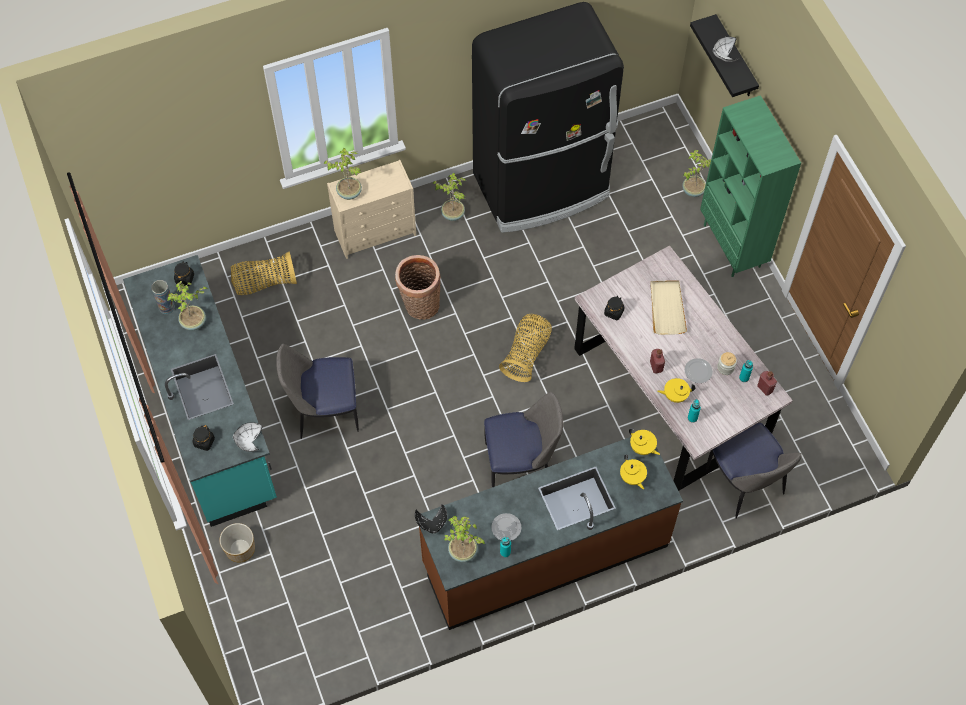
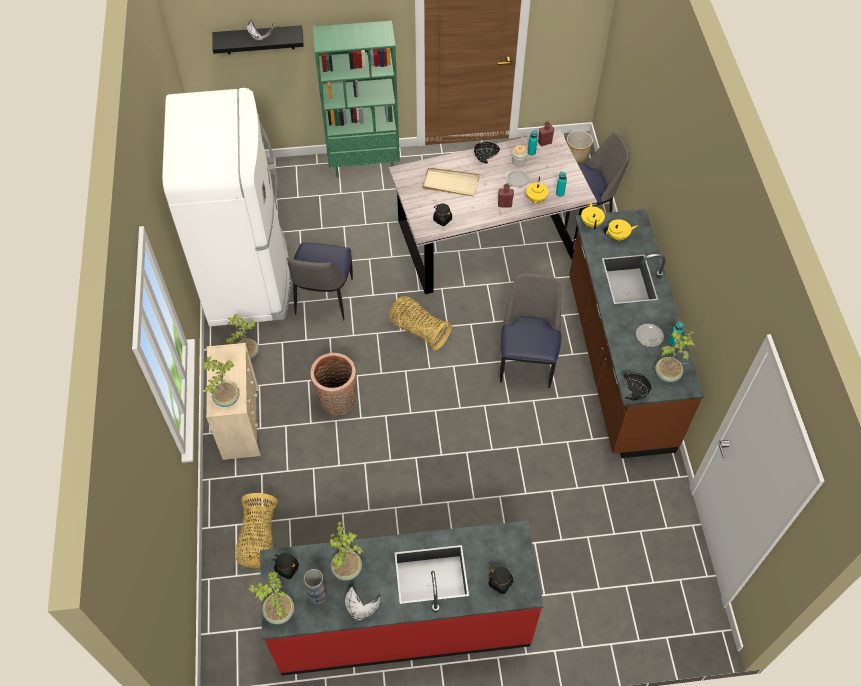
camera: 75 degrees left, 5 degrees down
(212, 417) = (402, 621): turquoise counter -> red counter
(240, 549) = (560, 620): planter -> planter (576, 155)
(248, 442) = (511, 538): white bowl -> white bowl (362, 609)
(325, 410) = (427, 510): chair -> chair (324, 298)
(542, 186) = (248, 277): black fridge -> white fridge
(642, 448) = (591, 223): yellow teapot -> yellow teapot turned 60 degrees counterclockwise
(692, 190) = (299, 175): potted plant -> potted plant (278, 612)
(717, 332) = (484, 158): none -> black bowl

